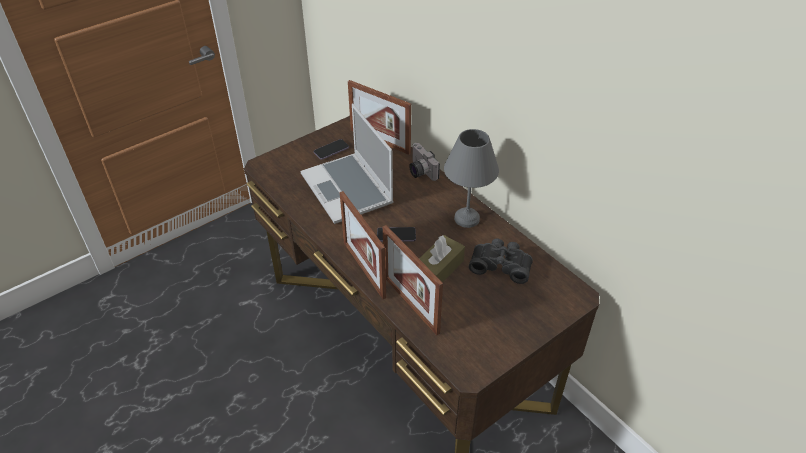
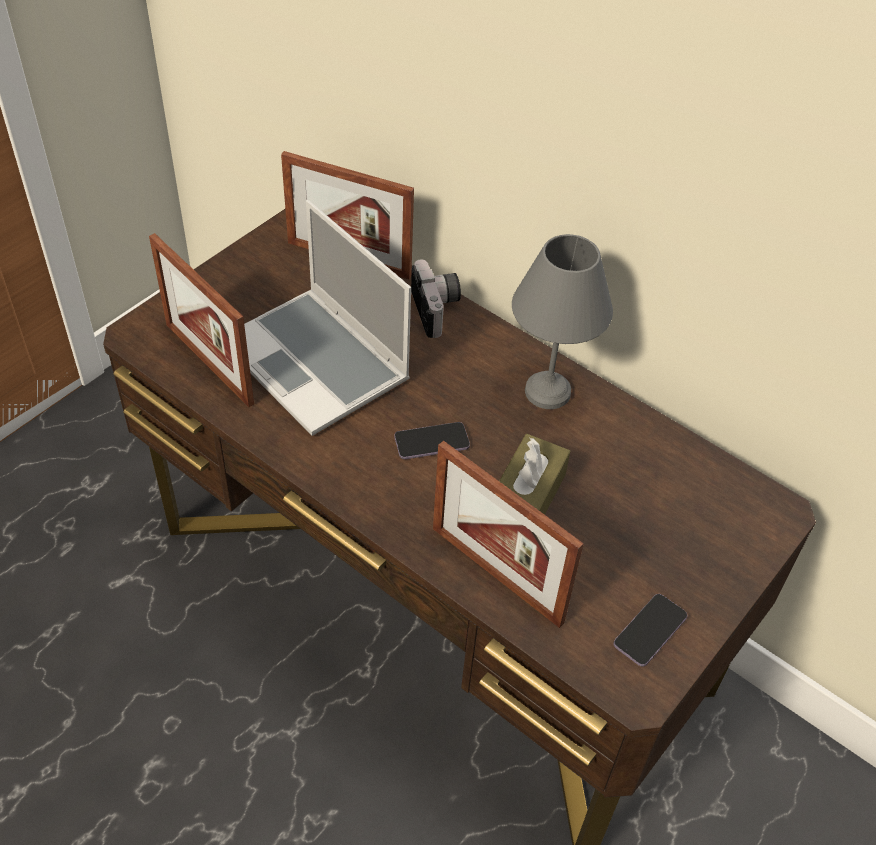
camera: 15 degrees left, 5 degrees up
(331, 150) = (263, 287): phone -> phone (650, 631)
(364, 269) = (392, 518): picture frame -> picture frame (209, 363)
(420, 171) = (438, 309): camera -> camera turned 150 degrees counterclockwise
(501, 265) = (632, 473): black binoculars -> none

